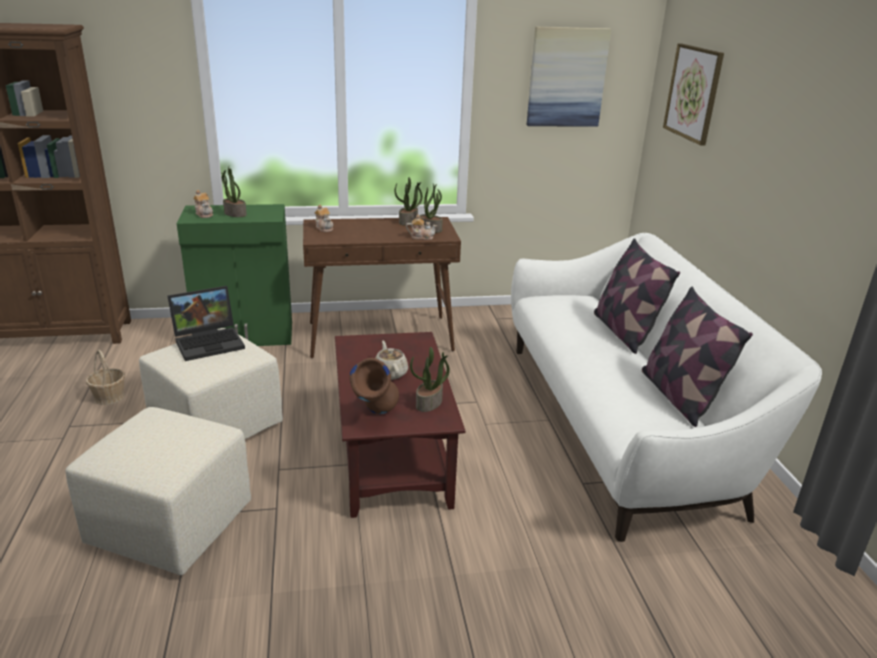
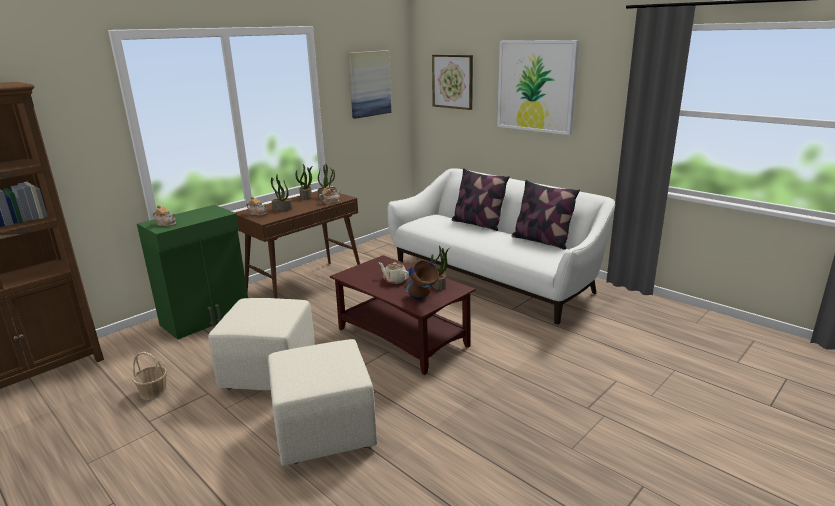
camera: 35 degrees left, 5 degrees down
(210, 341) = (251, 306): laptop -> none
(234, 214) = (190, 218): potted plant -> potted plant (282, 209)
(789, 126) = (536, 86): none -> picture

